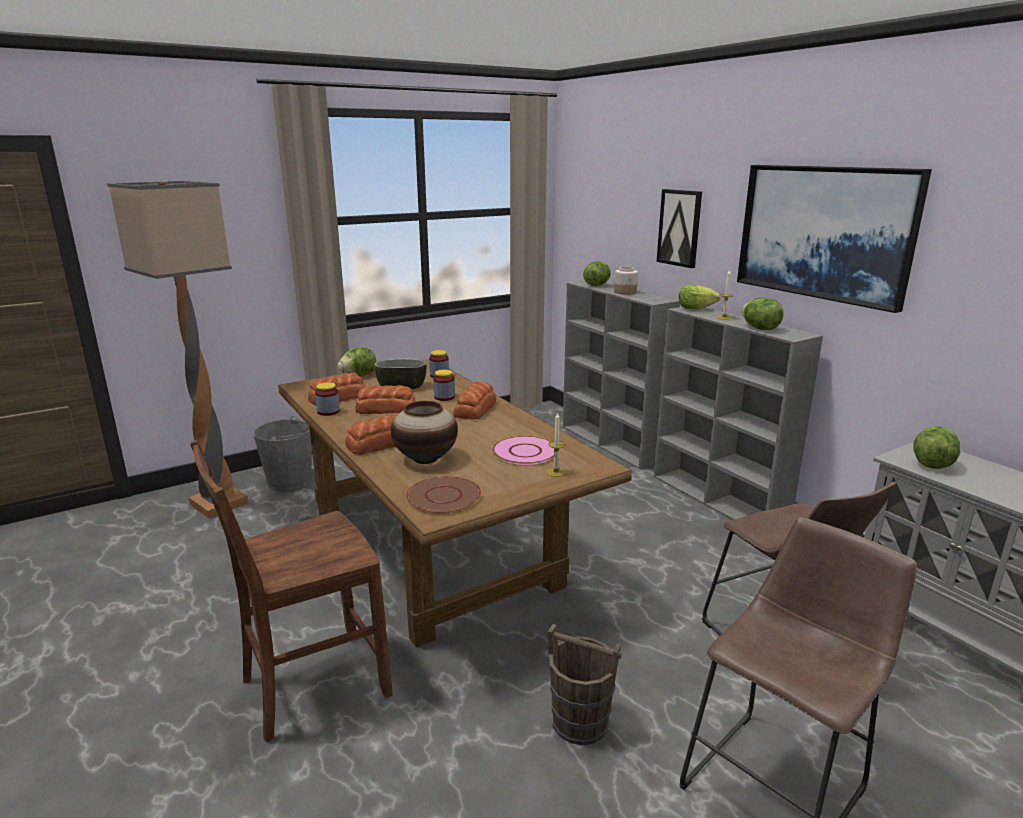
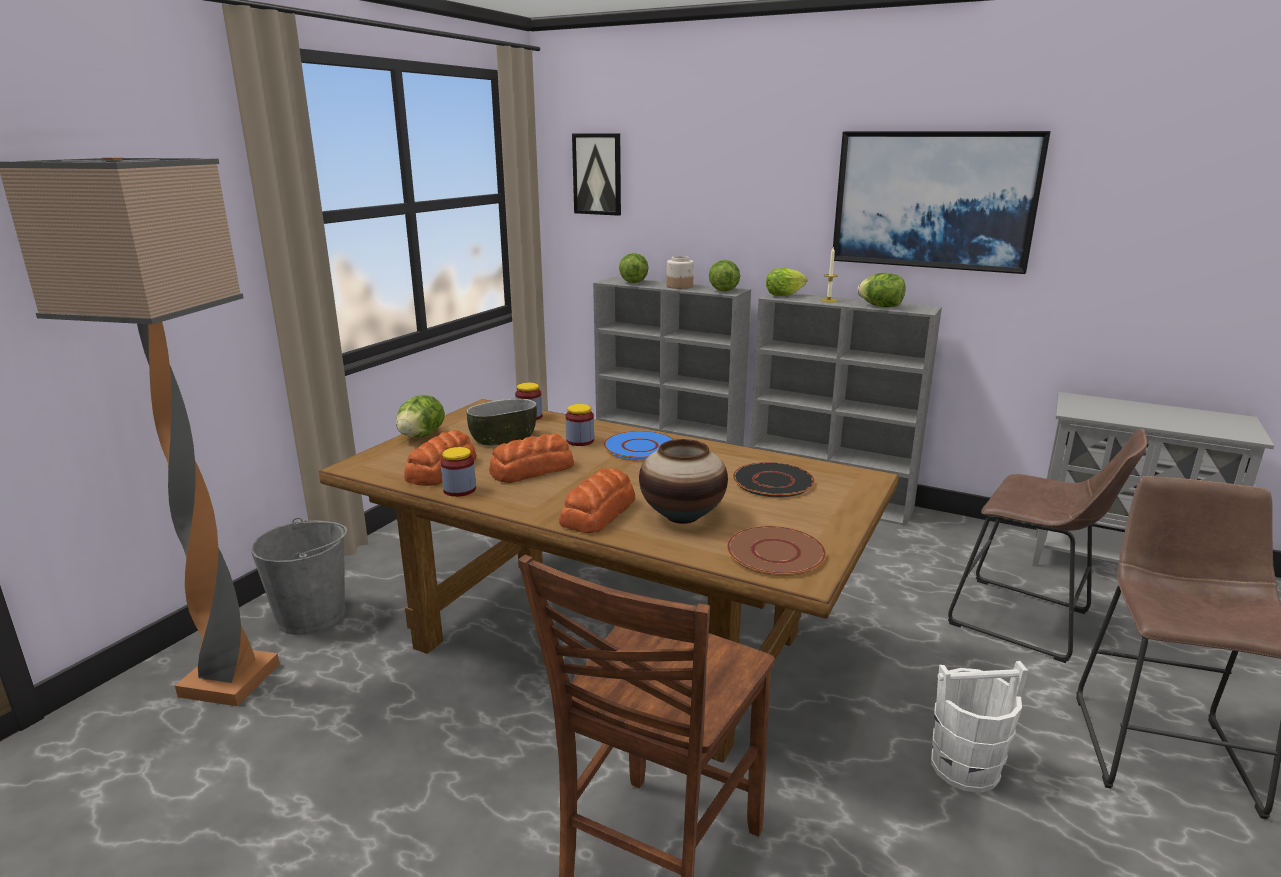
camera: 30 degrees left, 0 degrees up
(476, 409) = (640, 447): bread -> blue plate
(525, 452) = (773, 481): pink plate -> black plate
(556, 472) = (838, 495): candle -> none
(580, 722) = (965, 767): brown bucket -> white bucket
(679, 228) = (742, 206): picture -> picture (597, 174)
(932, 464) = (1101, 411): lettuce -> lettuce (723, 290)

